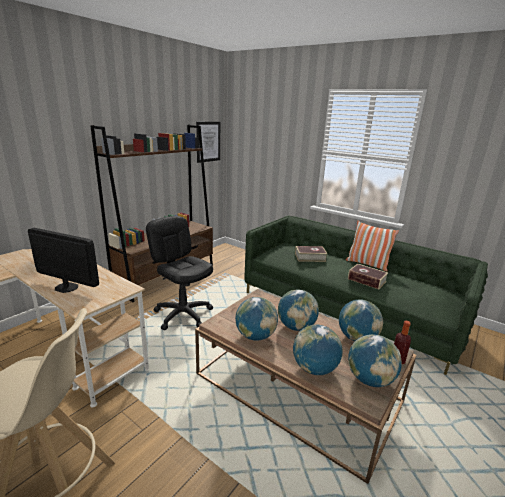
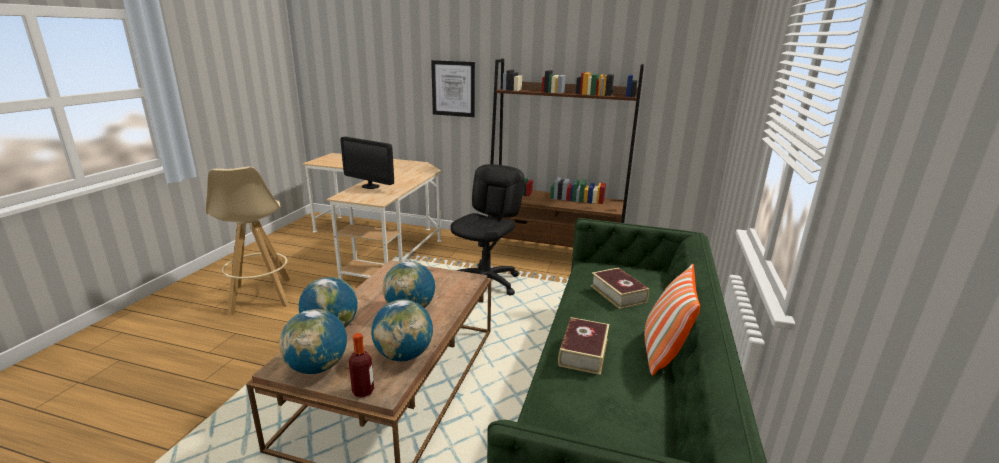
camera: 70 degrees right, 0 degrees up
(66, 287) = (370, 186): monitor -> monitor turned 120 degrees clockwise
(208, 141) = (688, 92): picture -> picture (453, 88)
(255, 336) = (380, 289): globe -> none

